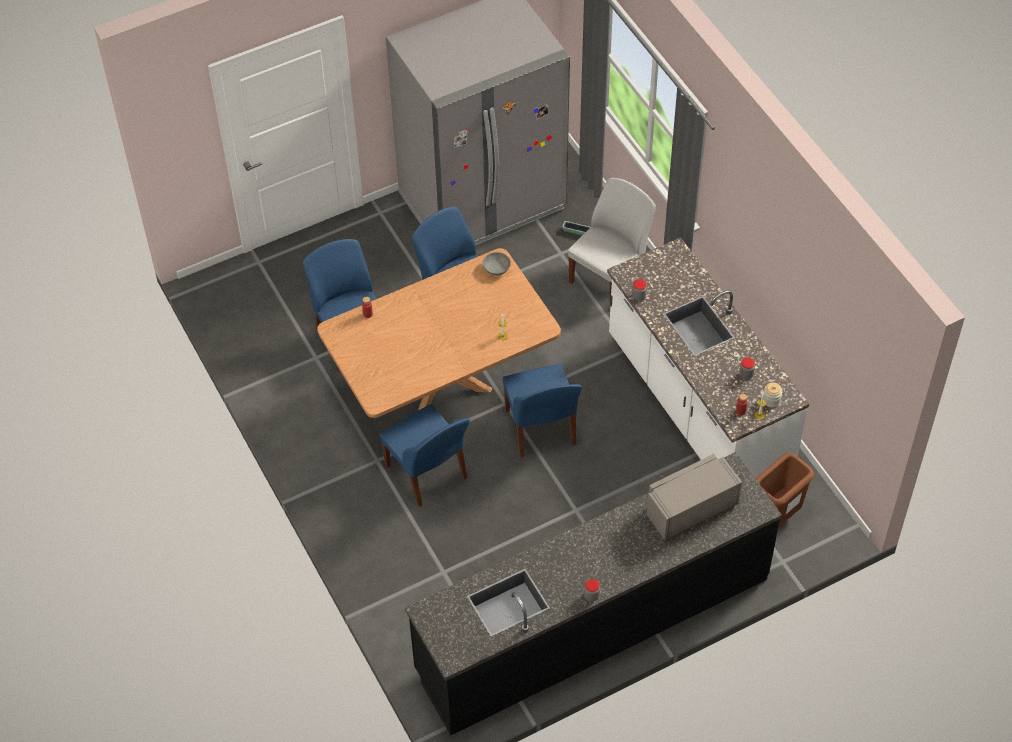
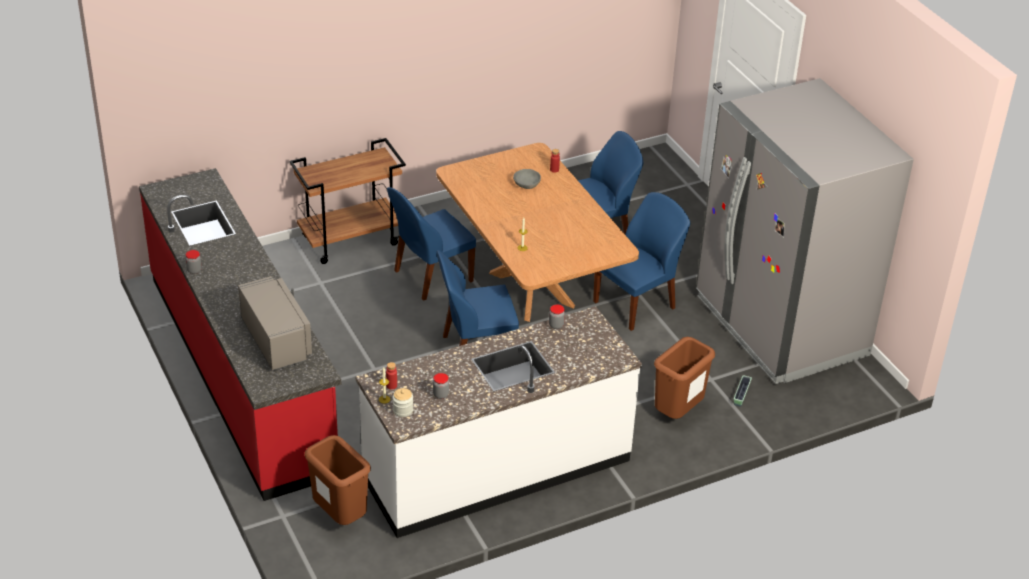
camera: 90 degrees right, 15 degrees down
(367, 552) = (351, 240): none -> brown cart
(496, 269) = (610, 248): grey bowl -> grey bowl (526, 185)
(592, 624) = (242, 372): black counter -> red counter
(609, 277) = (678, 414): white chair -> brown trash can

